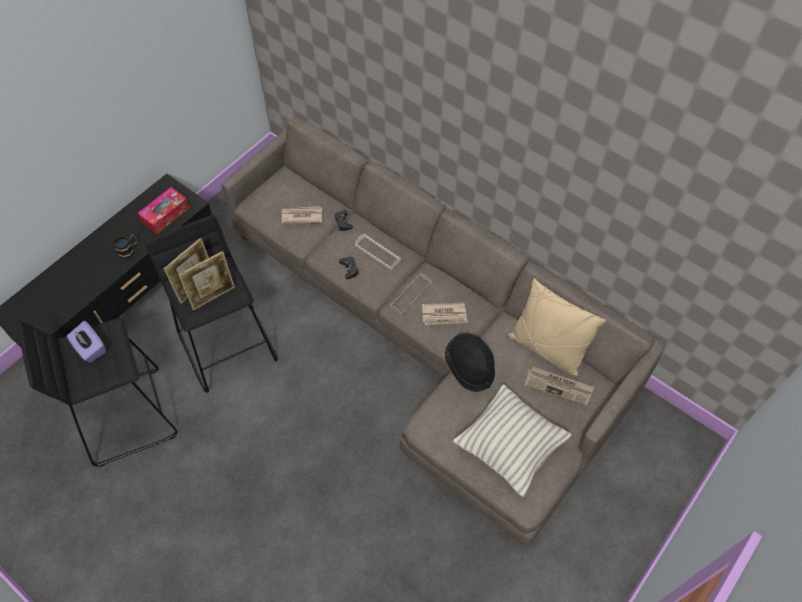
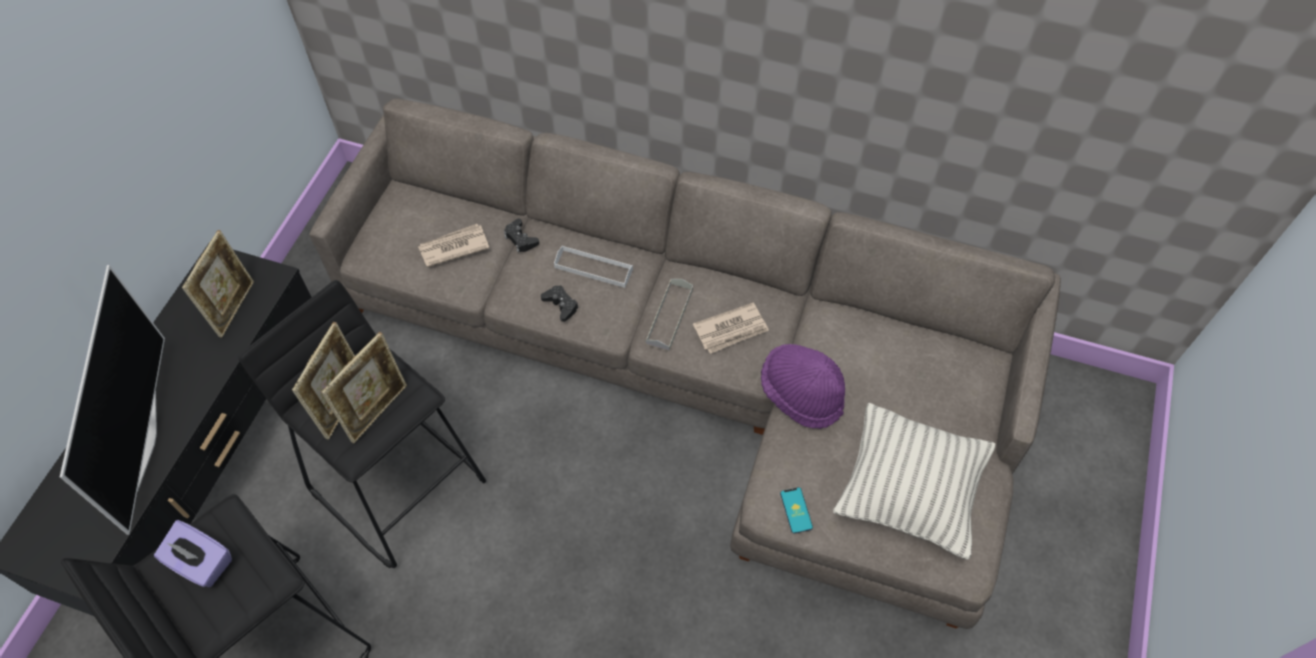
camera: 20 degrees left, 0 degrees up
(92, 274) = (144, 440): none -> television
(129, 250) = (194, 382): mug -> none
(166, 215) = (234, 307): tissue box -> picture frame
(436, 434) = (796, 510): none -> phone
(470, 367) = (801, 394): black hat -> purple hat
(546, 349) = (896, 332): beige pillow -> none
(558, 386) = (937, 381): newspaper -> none

